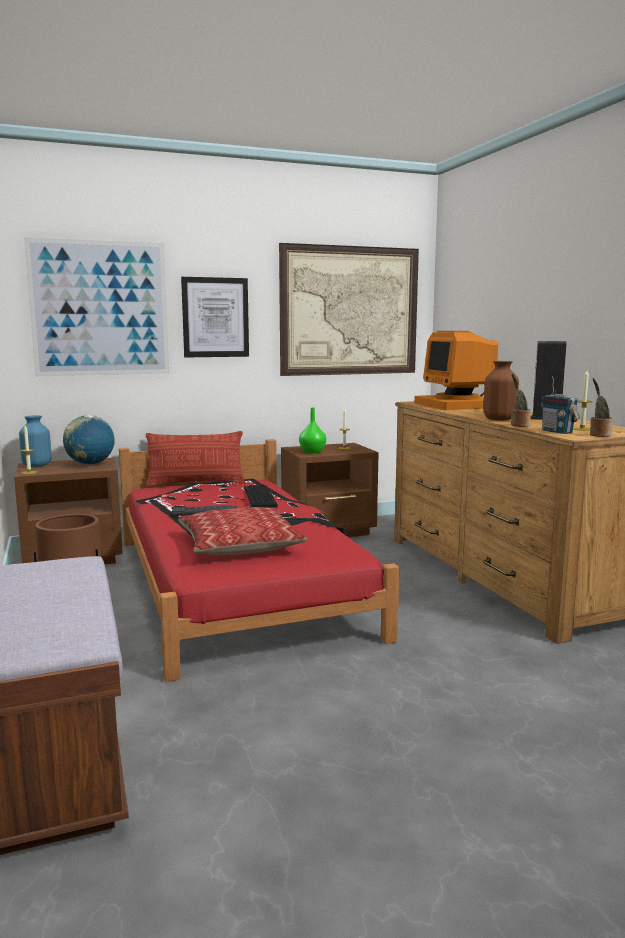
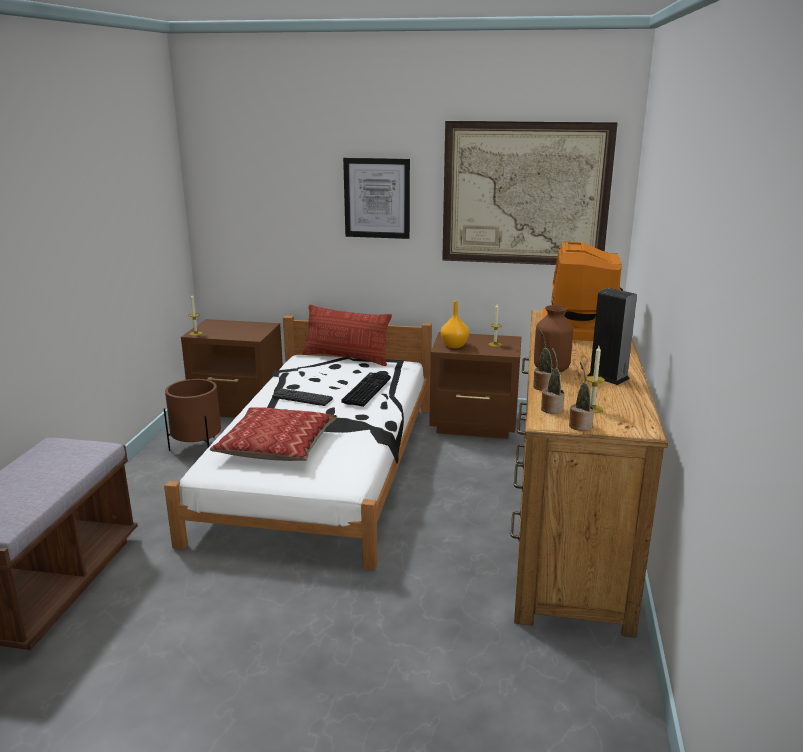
camera: 30 degrees right, 10 degrees up
(37, 465) = (213, 325): blue vase -> none
(90, 464) = (250, 330): globe -> none
(100, 308) = (271, 188): picture -> none
(235, 584) = (323, 467): red bed -> white bed
(312, 452) = (454, 345): green vase -> orange vase
(557, 432) = (551, 408): radio -> potted plant

